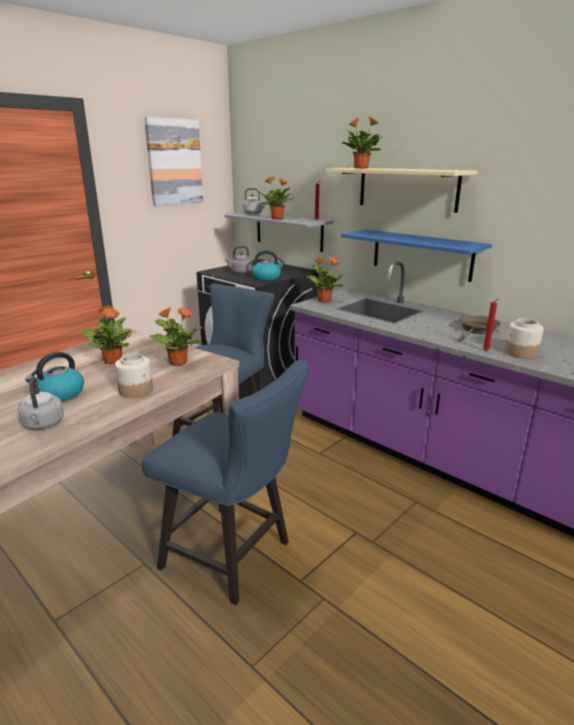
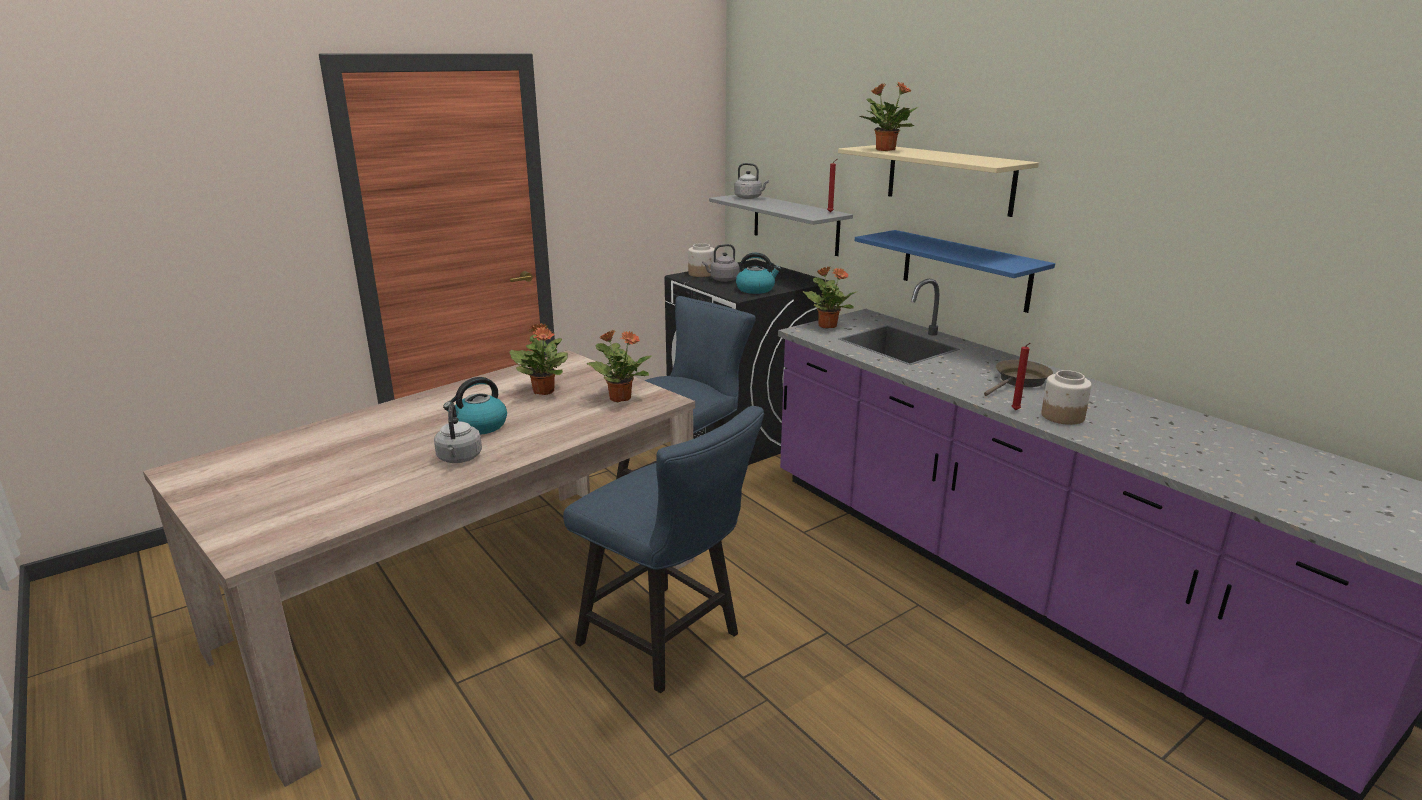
camera: 10 degrees right, 0 degrees up
(136, 390) = (565, 428): jar -> jar (702, 274)
(174, 162) = (645, 127): picture -> none
(277, 218) = (777, 208): potted plant -> none

